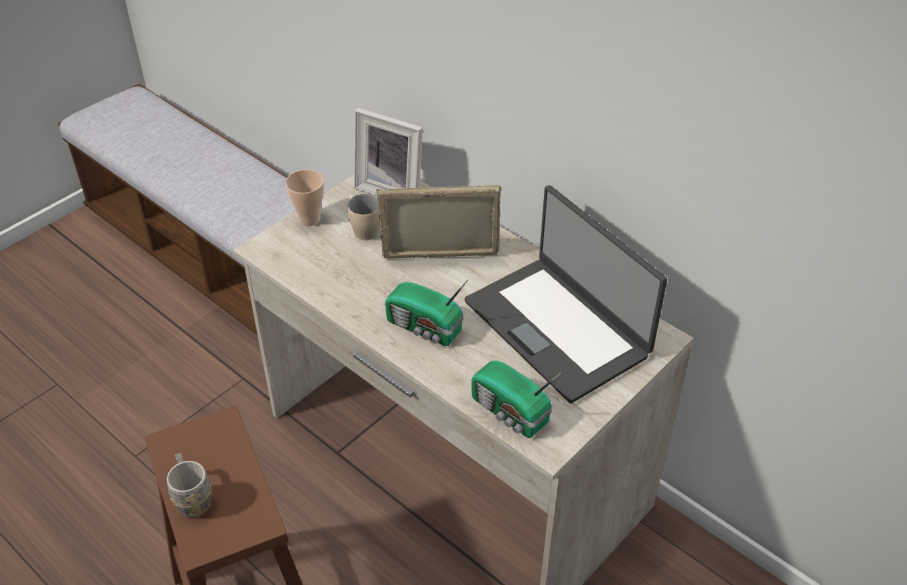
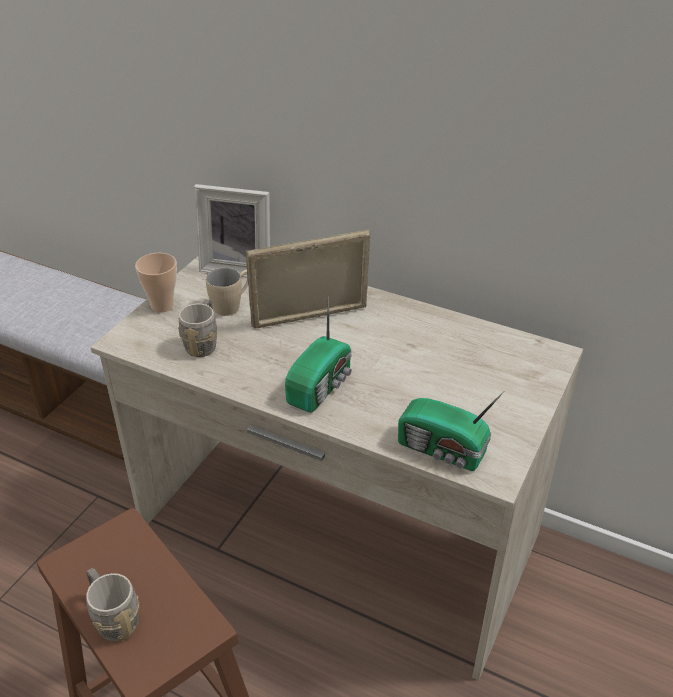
camera: 15 degrees left, 5 degrees down
(333, 264) = (203, 343): none -> grey mug
(425, 328) = (322, 386): radio -> radio turned 75 degrees counterclockwise
(558, 327) = (453, 362): laptop -> none

